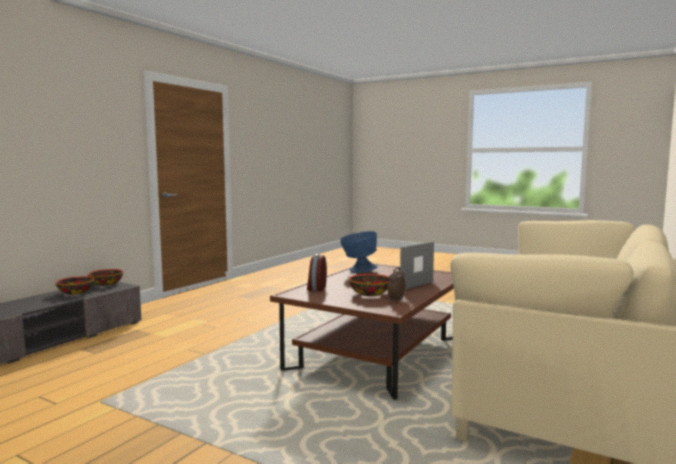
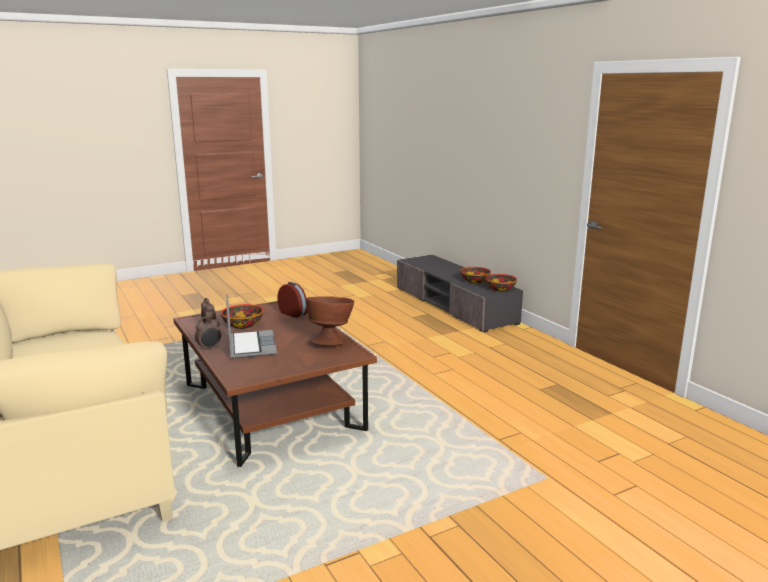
camera: 120 degrees right, 10 degrees up
(358, 271) = (330, 341): blue bowl -> brown bowl
(431, 289) = (209, 348): none -> alarm clock

